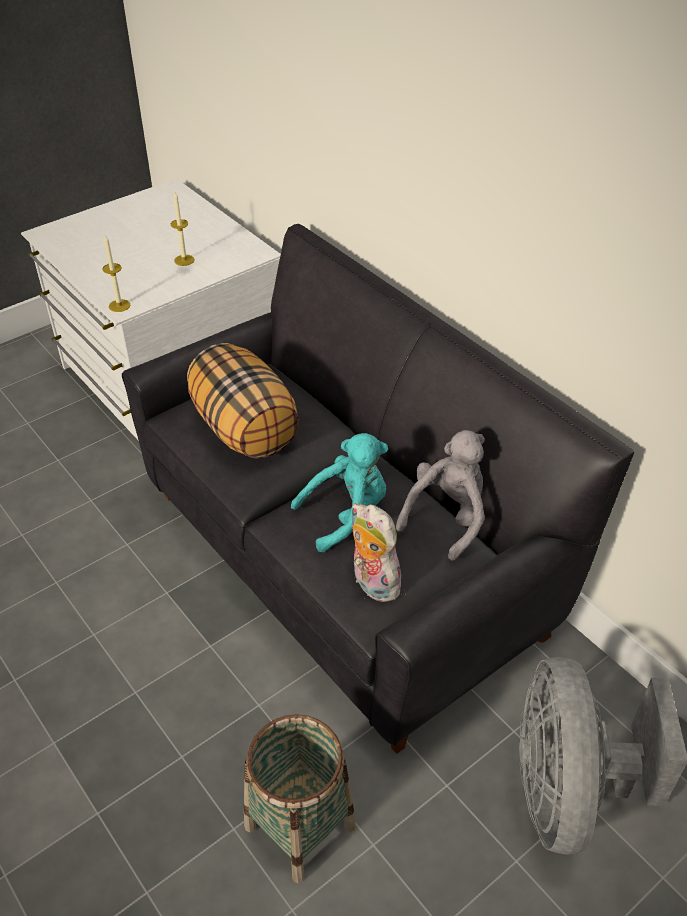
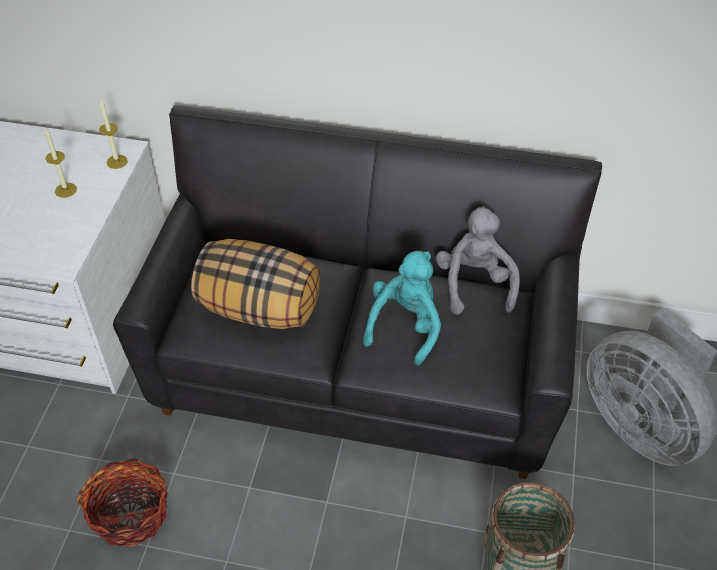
camera: 40 degrees left, 5 degrees up
(69, 552) = (131, 514): none -> basket
(119, 305) = (56, 263): candle -> candle (117, 161)
(372, 583) = (476, 363): plush toy -> none

